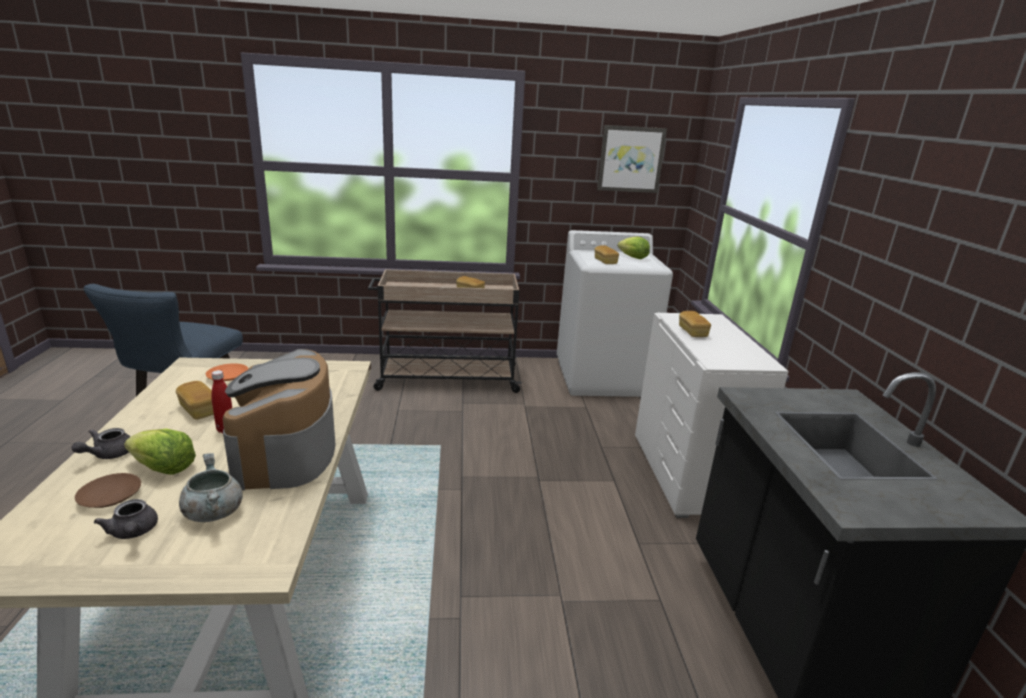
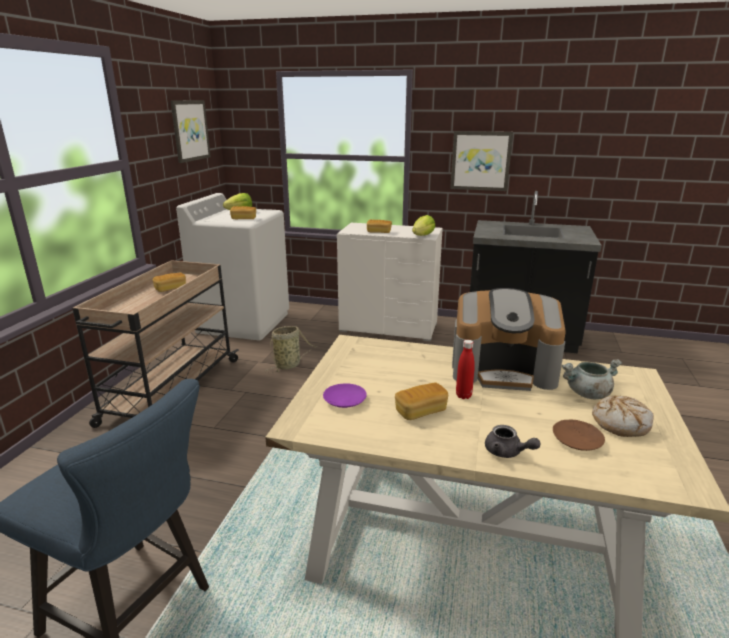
camera: 70 degrees left, 0 degrees up
(133, 532) = (621, 423): grey teapot -> bread
(163, 468) = (530, 420): lettuce -> lettuce (422, 235)
(227, 377) = (345, 400): orange plate -> purple plate
(528, 422) = (289, 365): none -> basket
(891, 281) = (480, 161): none -> picture

